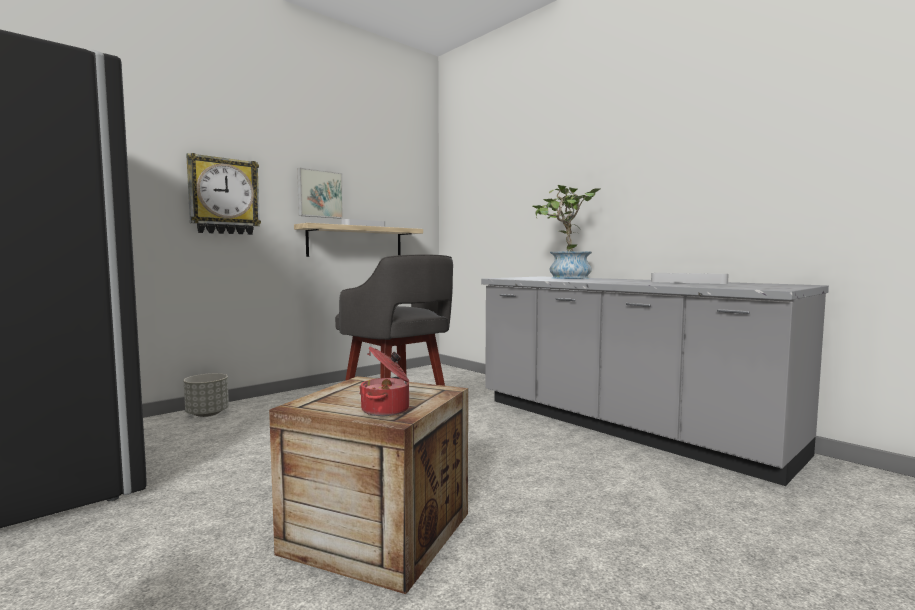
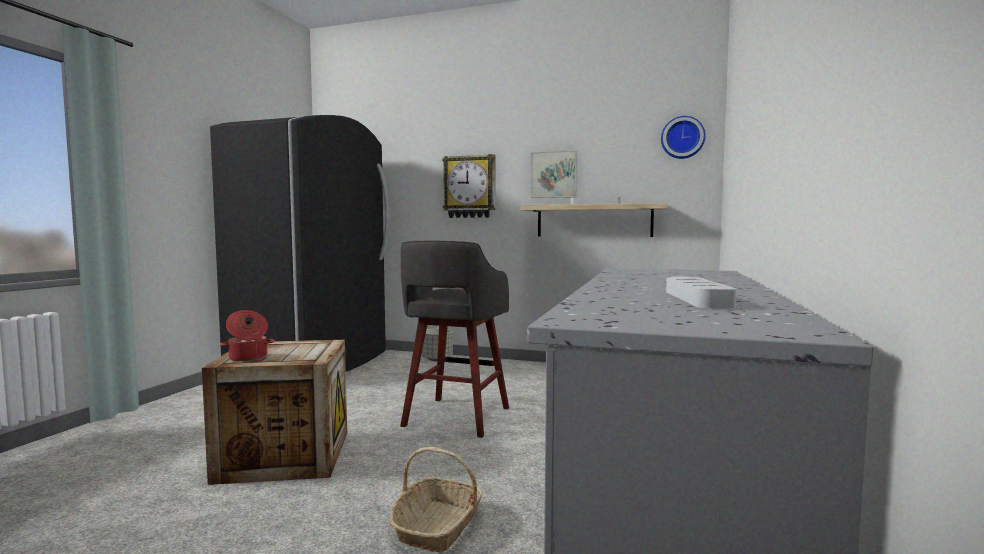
camera: 60 degrees right, 0 degrees up
(416, 177) = (682, 138): none -> wall clock
(565, 278) = (692, 275): potted plant -> none
(597, 484) = (438, 526): none -> basket

